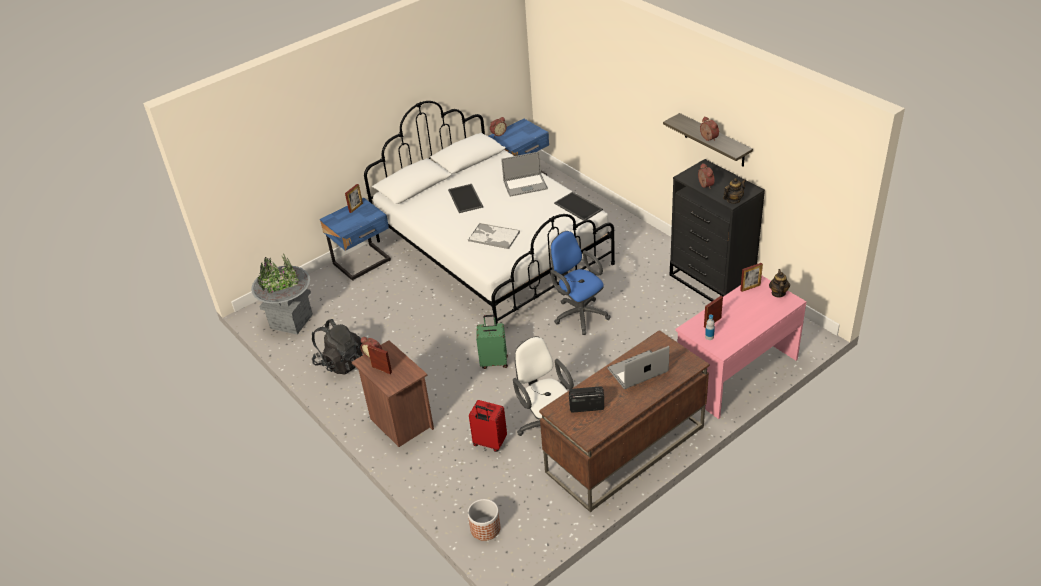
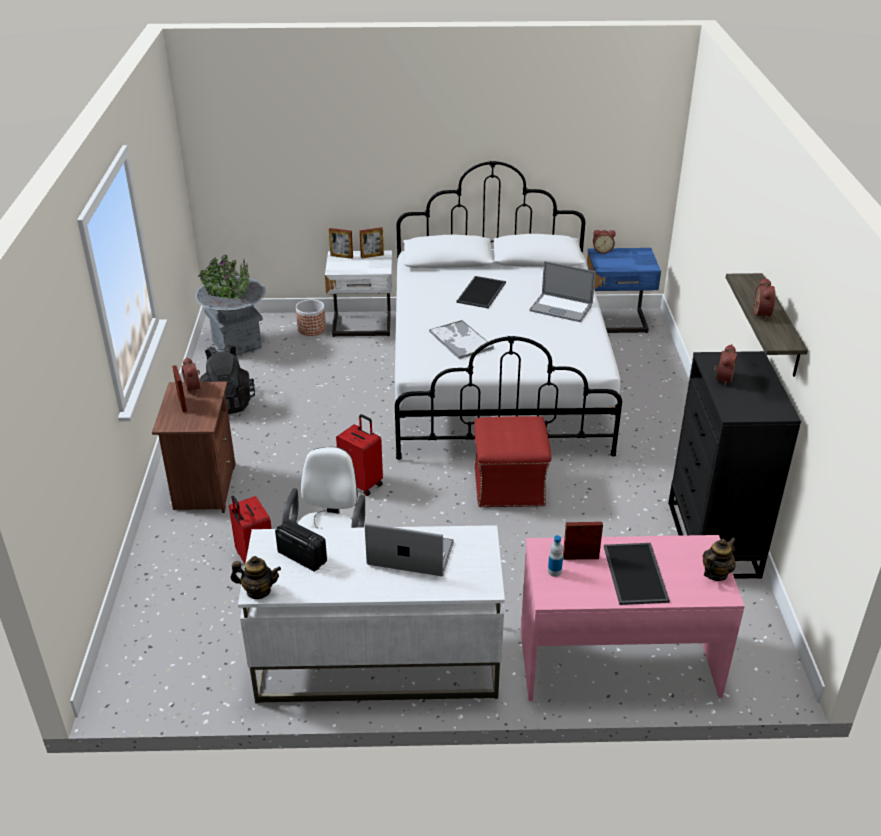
camera: 35 degrees right, 5 degrees down
(363, 263) = (362, 326): blue nightstand -> white nightstand
(485, 528) = (139, 643): planter -> planter (311, 329)
(494, 362) = (362, 483): green suitcase -> red suitcase
(579, 206) = (592, 355): tray -> tray (637, 574)
(579, 314) = (510, 486): blue office chair -> red ottoman
(624, 450) = (377, 662): brown desk -> white desk
(733, 200) = (738, 412): teapot -> teapot (258, 591)
(750, 287) = (685, 545): picture frame -> picture frame (341, 256)

